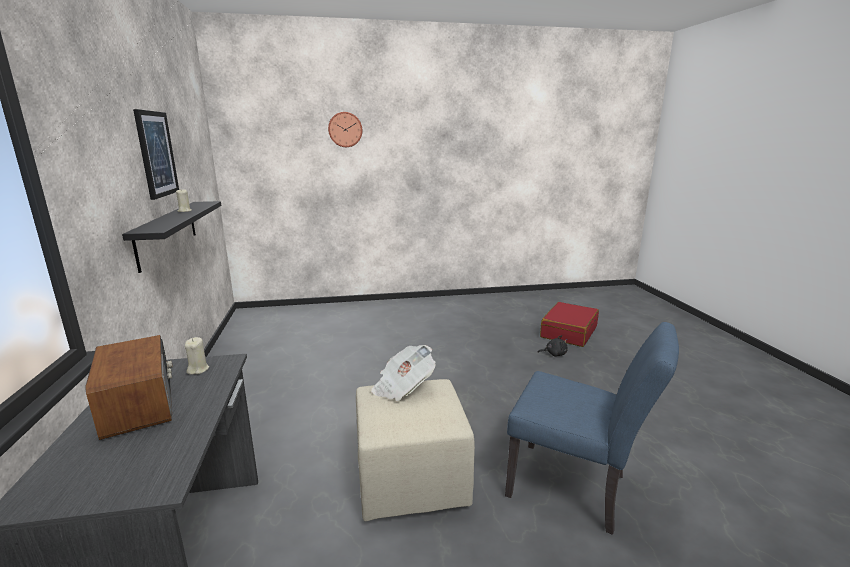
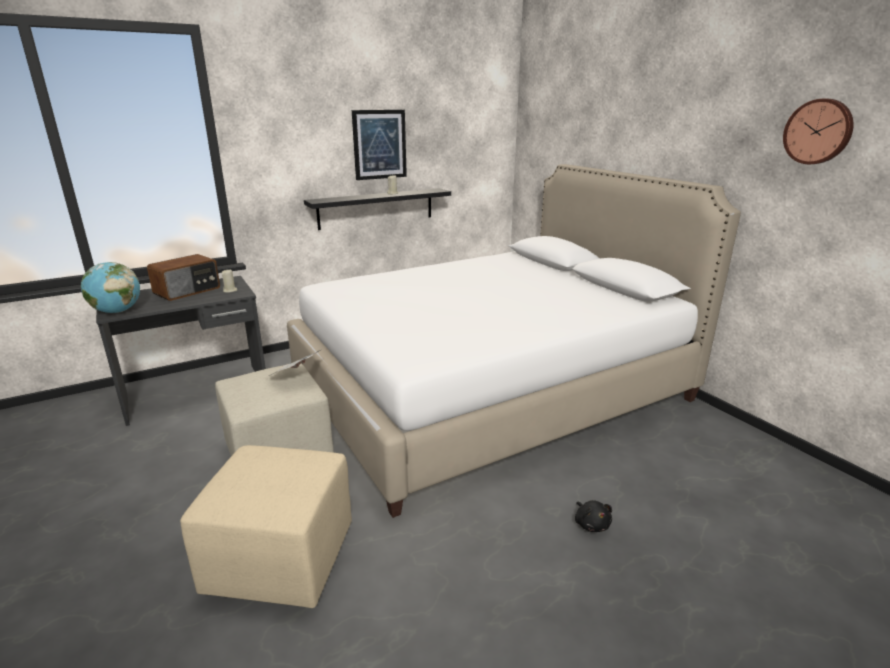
camera: 70 degrees right, 5 degrees up
(155, 478) = (117, 311): none -> globe
(345, 129) = (617, 125): wall clock -> wall clock (818, 131)
(385, 349) = (490, 390): none -> white bed
(568, 332) = (697, 537): red suitcase -> none
(576, 489) = (279, 560): blue chair -> beige ottoman

